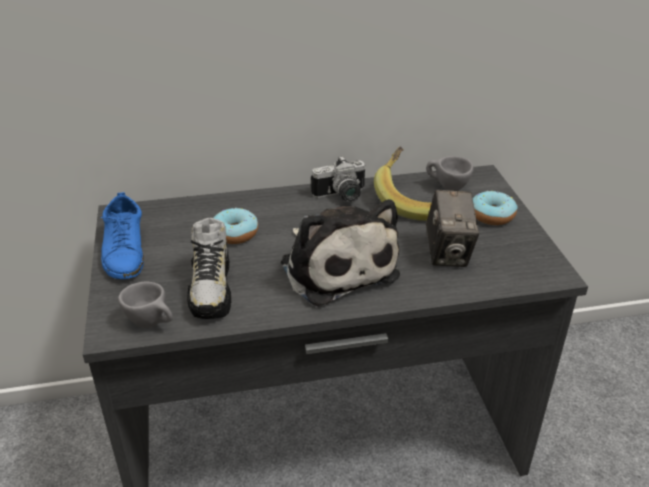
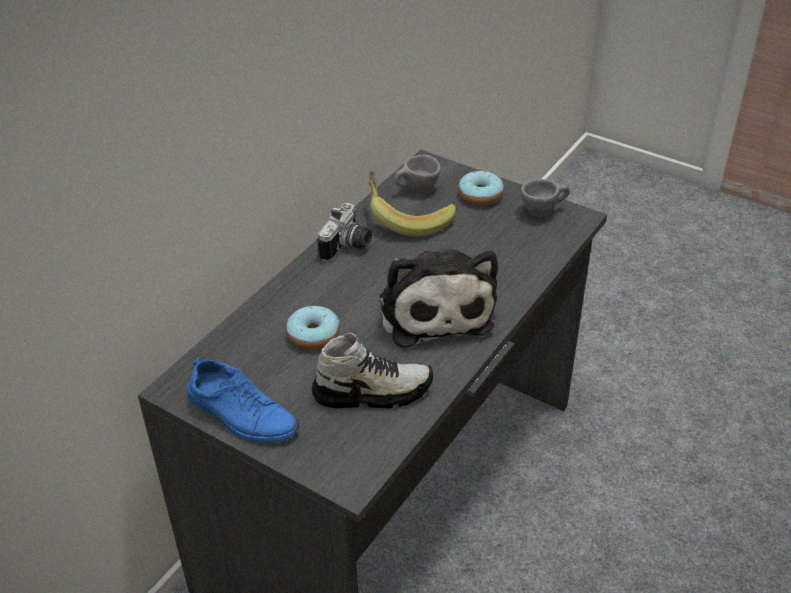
camera: 45 degrees left, 5 degrees up
(153, 323) = (372, 450): grey cup -> grey cup (543, 211)
(212, 289) = (372, 392): shoe -> shoe turned 45 degrees counterclockwise
(336, 266) = (435, 308): plush toy -> plush toy turned 60 degrees clockwise
(448, 253) = (494, 246): camera -> none

